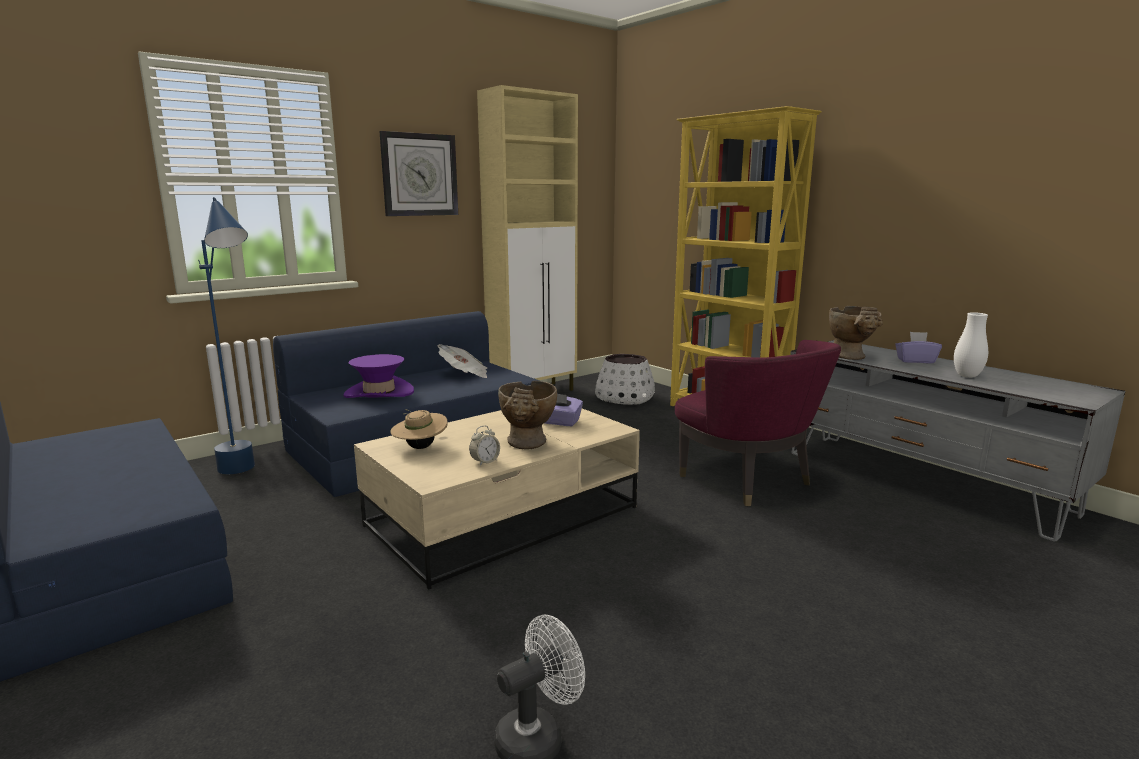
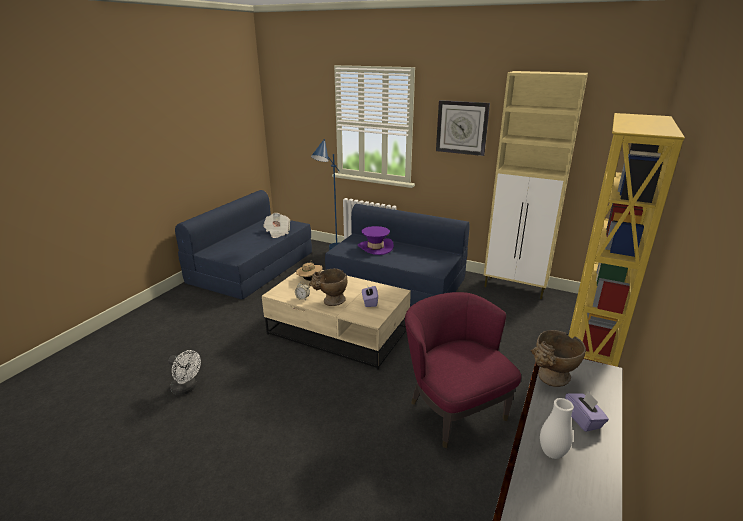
camera: 65 degrees right, 10 degrees up
(464, 374) = (428, 256): newspaper -> newspaper (277, 232)
(624, 398) = (554, 323): white planter -> none
(749, 481) = (454, 409): purple armchair -> purple armchair turned 120 degrees clockwise

